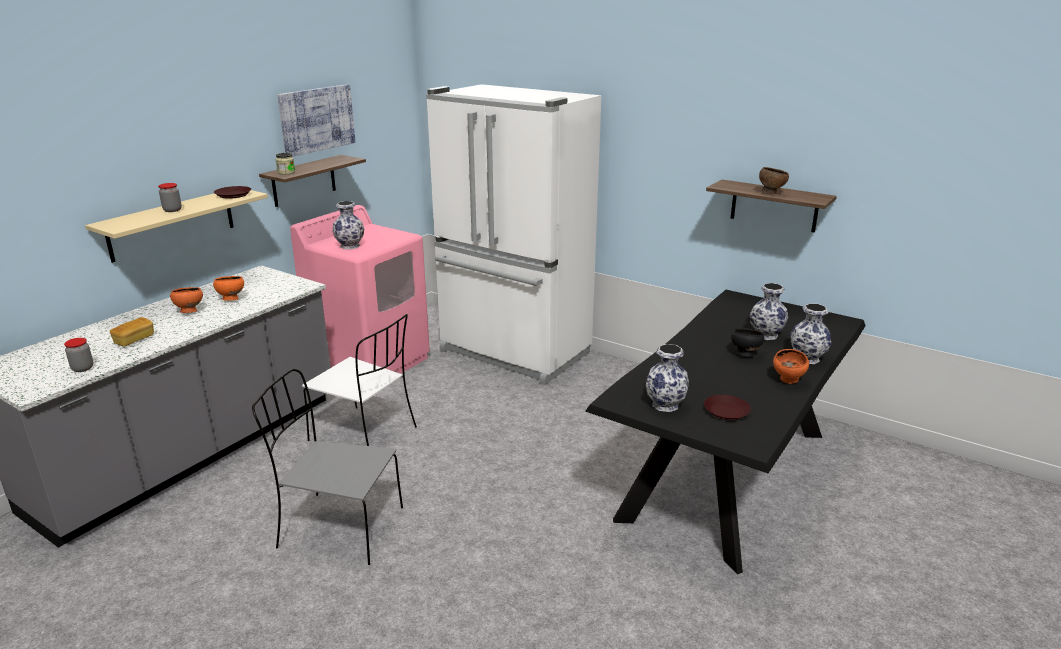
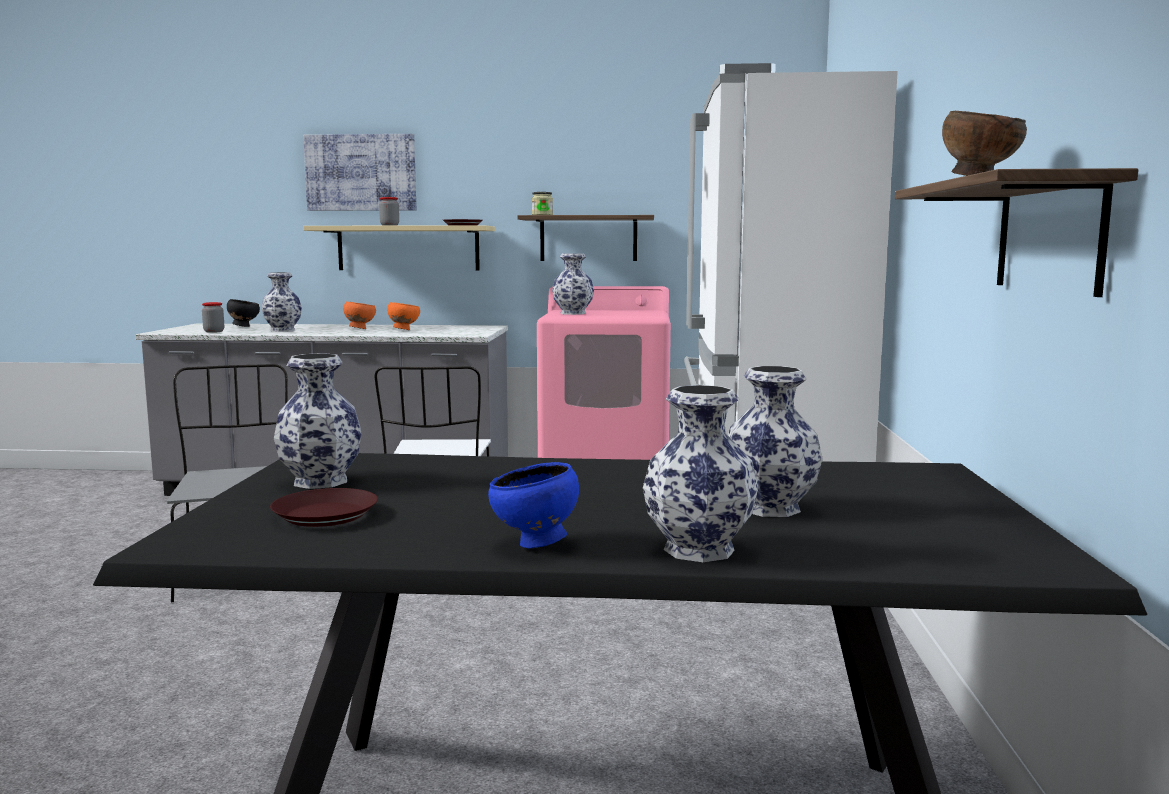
camera: 60 degrees right, 15 degrees down
(134, 340) = (282, 330): bread -> vase
(317, 119) = (621, 165): picture -> picture (361, 172)
(744, 355) = (624, 503): black bowl -> black bowl (244, 326)
(788, 381) = (535, 545): orange bowl -> blue bowl

